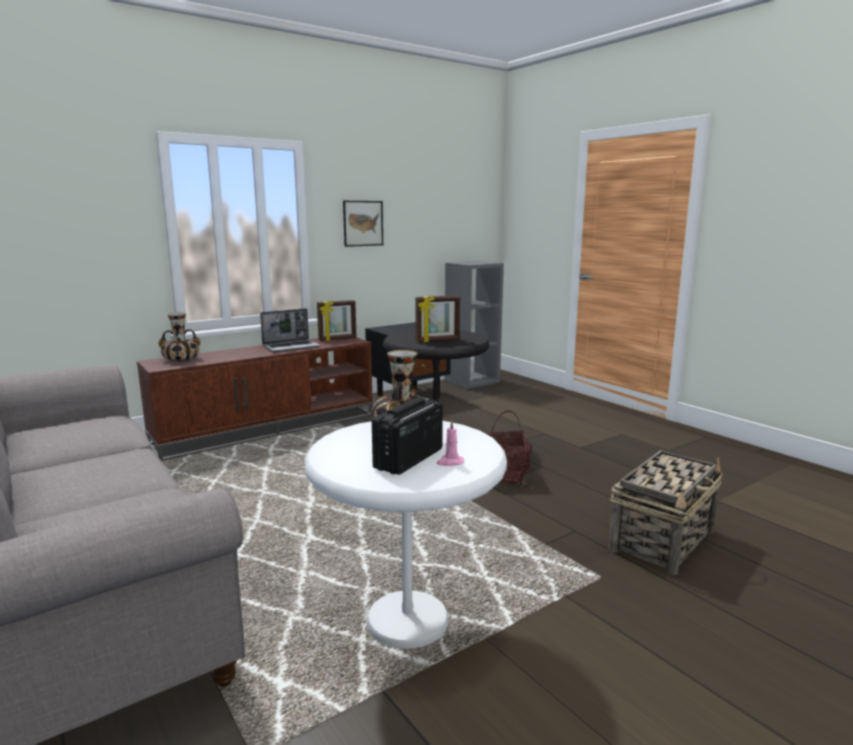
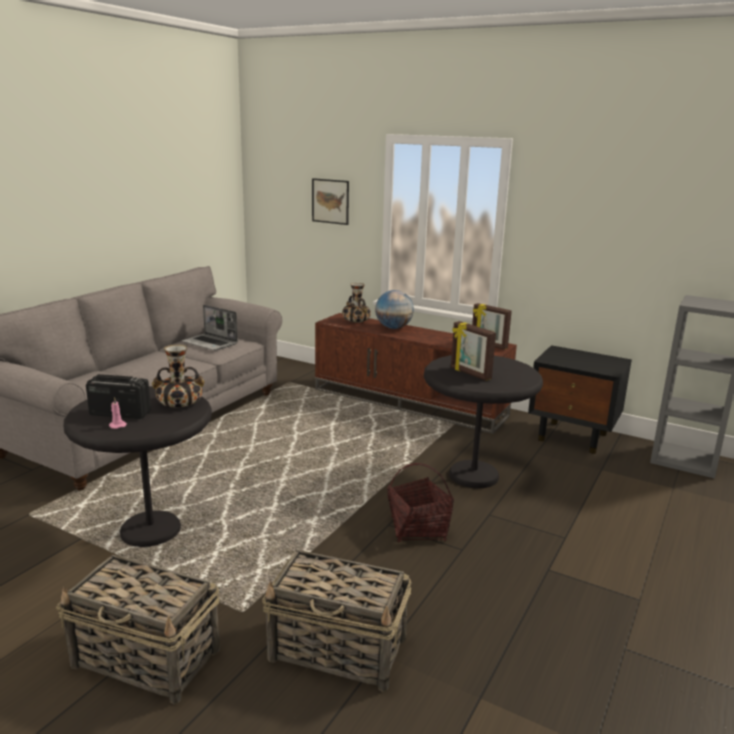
camera: 65 degrees right, 5 degrees up
(234, 352) = (393, 328): none -> globe
(292, 347) = (436, 338): laptop -> laptop (210, 343)
(363, 223) = (572, 229): picture -> picture (330, 201)
(407, 622) = (150, 531): white side table -> black side table
(668, 647) = (147, 659): none -> basket

